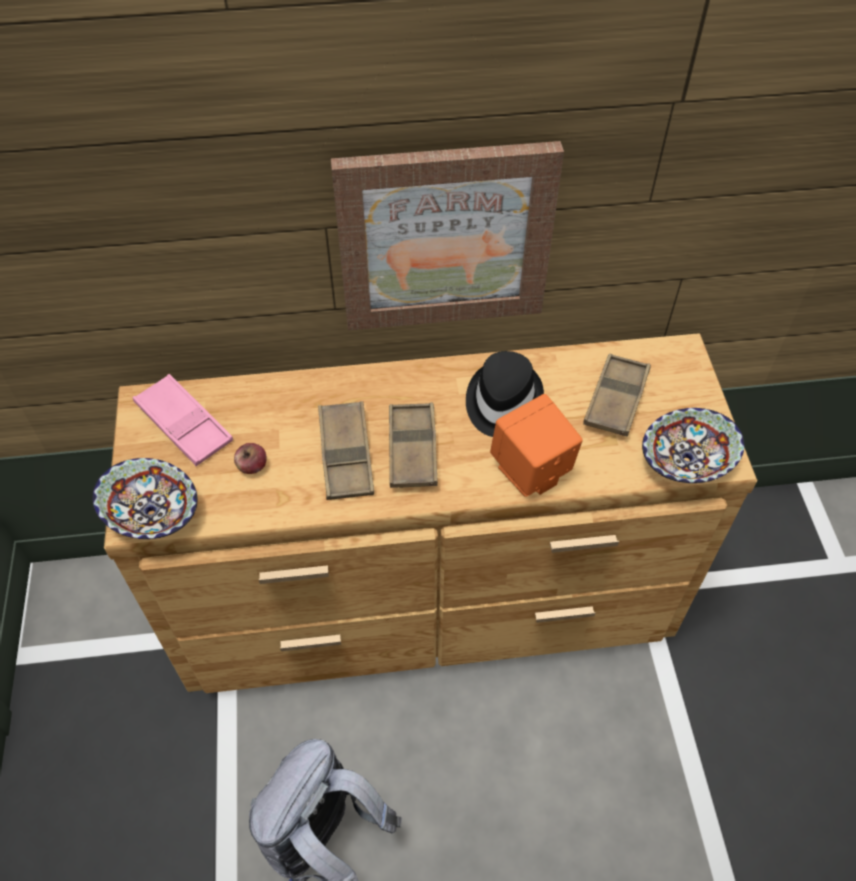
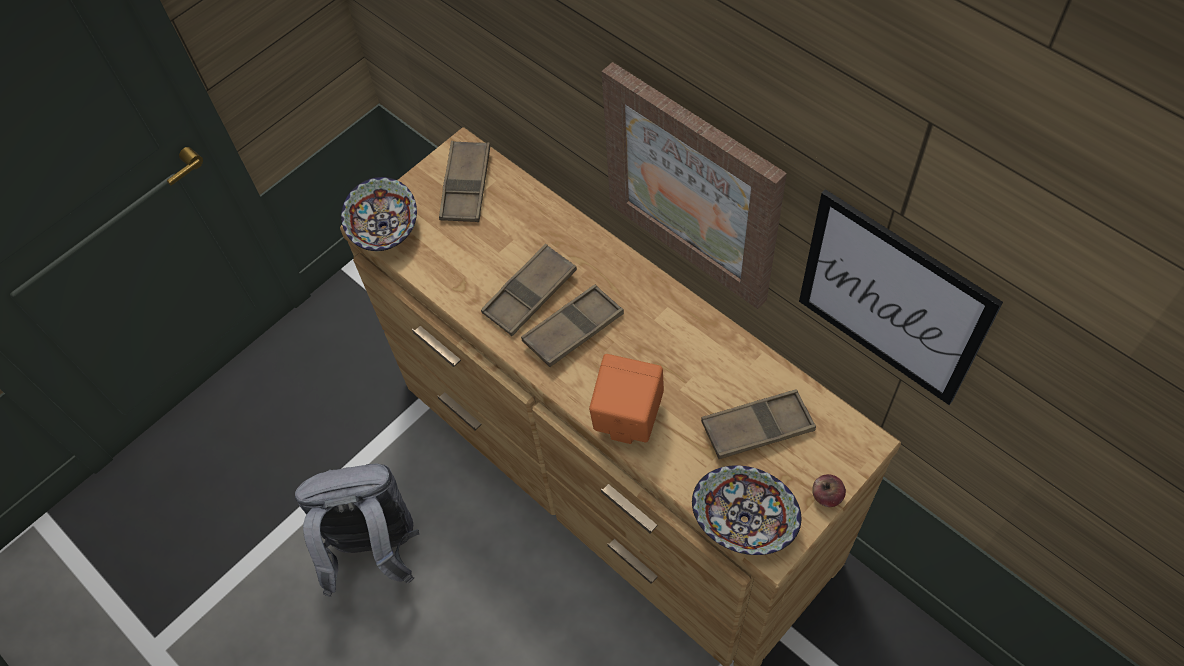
camera: 55 degrees right, 5 degrees up
(184, 424) = (466, 186): pink tray -> brown tray
(252, 466) = (469, 250): apple -> apple (826, 496)
(502, 401) = (675, 352): black hat -> none
(678, 197) = (891, 299): none -> picture

